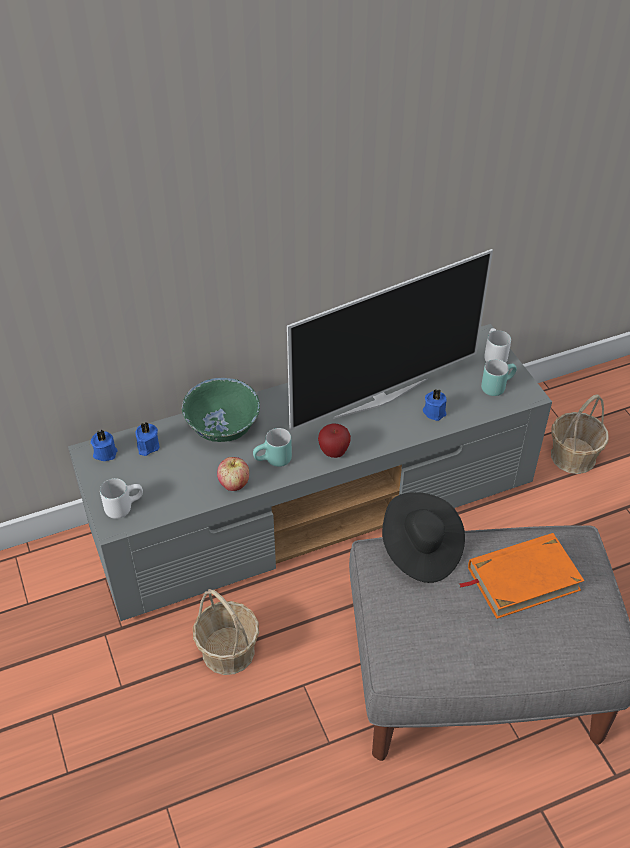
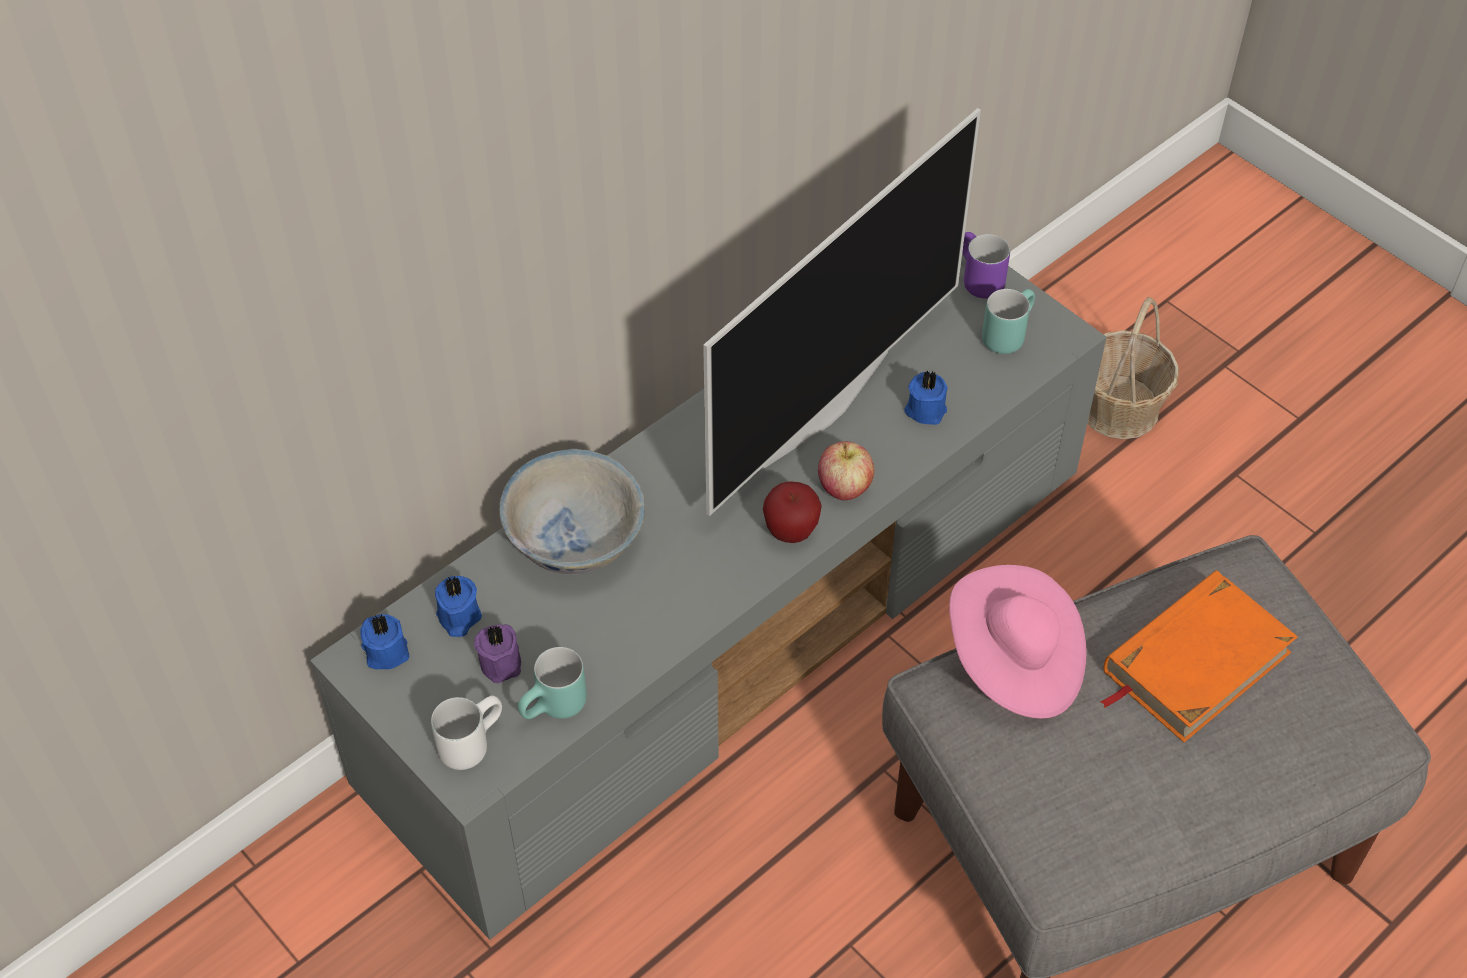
camera: 20 degrees left, 5 degrees up
(158, 473) = (502, 662): none -> purple candle
(222, 426) = (574, 540): green bowl -> white bowl
(228, 650) = (697, 928): basket -> none
(234, 484) = (646, 641): apple -> apple (844, 487)
(273, 461) = (696, 579): turquoise mug -> turquoise mug (555, 709)
(420, 549) = (1014, 663): black hat -> pink hat
(492, 356) = (975, 280): white mug -> purple mug

